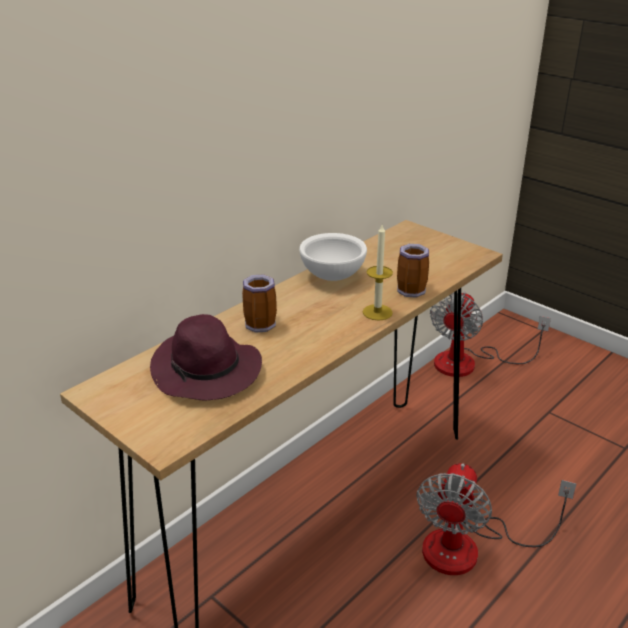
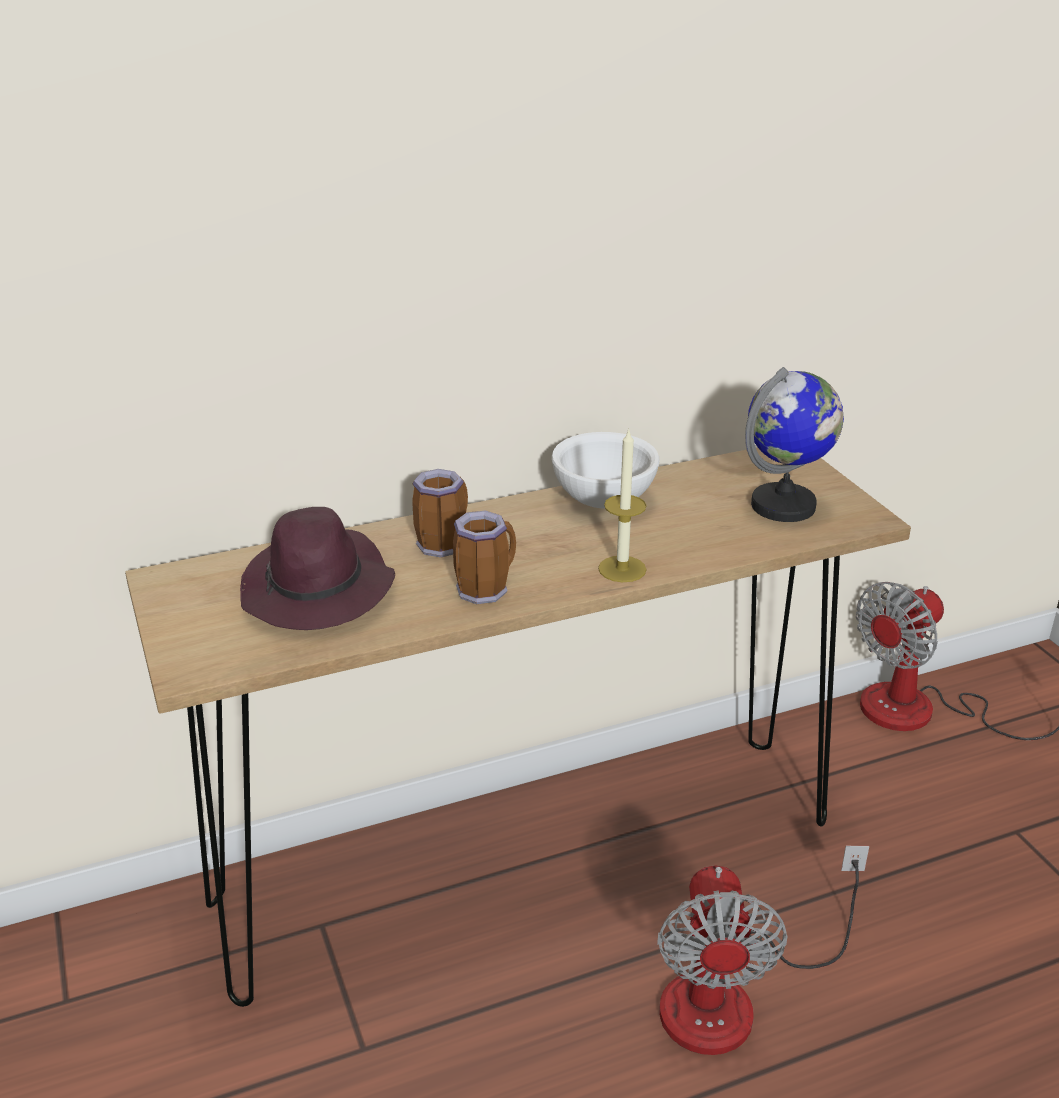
camera: 25 degrees right, 0 degrees up
(411, 289) = (705, 547): mug -> mug (485, 588)
(431, 257) = (784, 506): none -> globe
(469, 548) = (732, 996): fan -> fan turned 45 degrees counterclockwise

